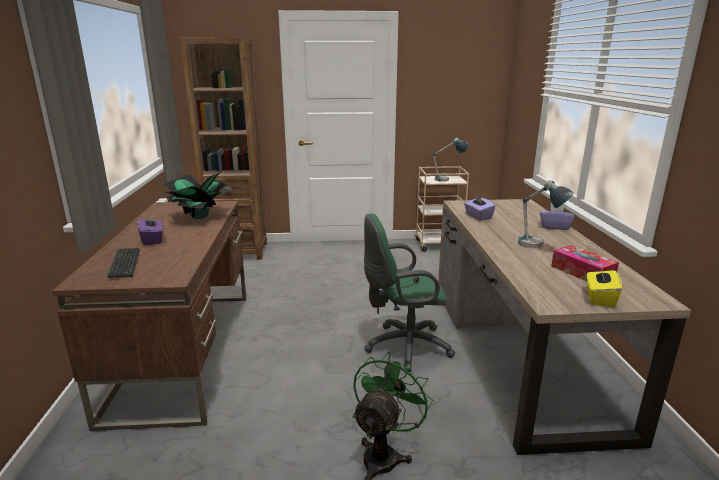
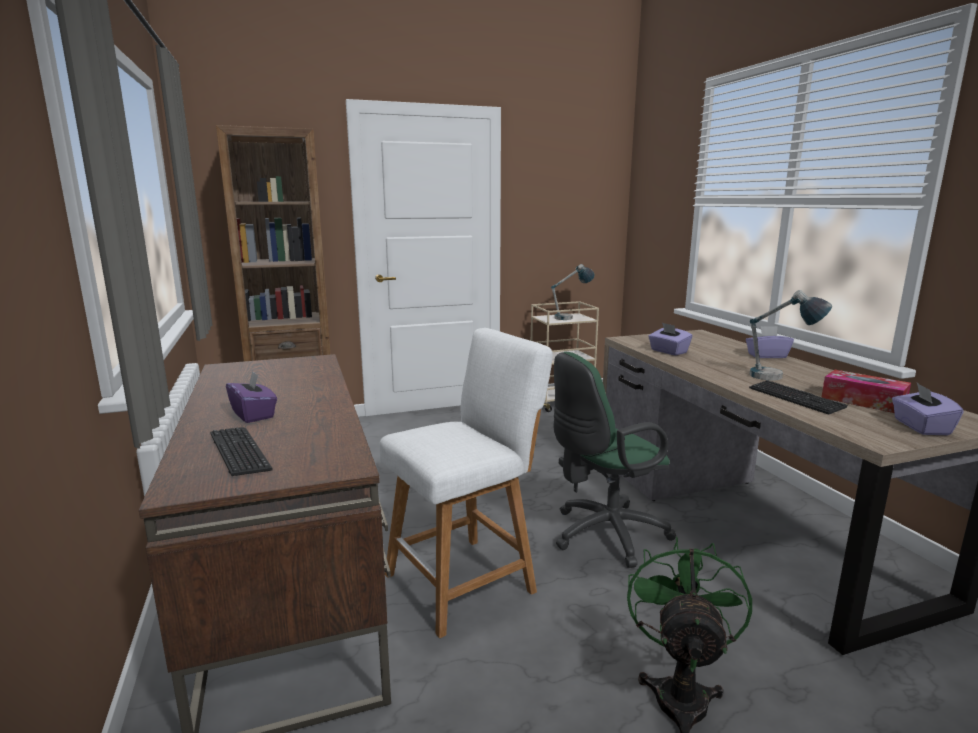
camera: 15 degrees left, 5 degrees down
(199, 217) = (299, 378): potted plant -> none
(292, 362) = (466, 580): none -> white stool
(529, 265) = (795, 398): none -> keyboard
(599, 298) = (920, 427): yellow tissue box -> purple tissue box

